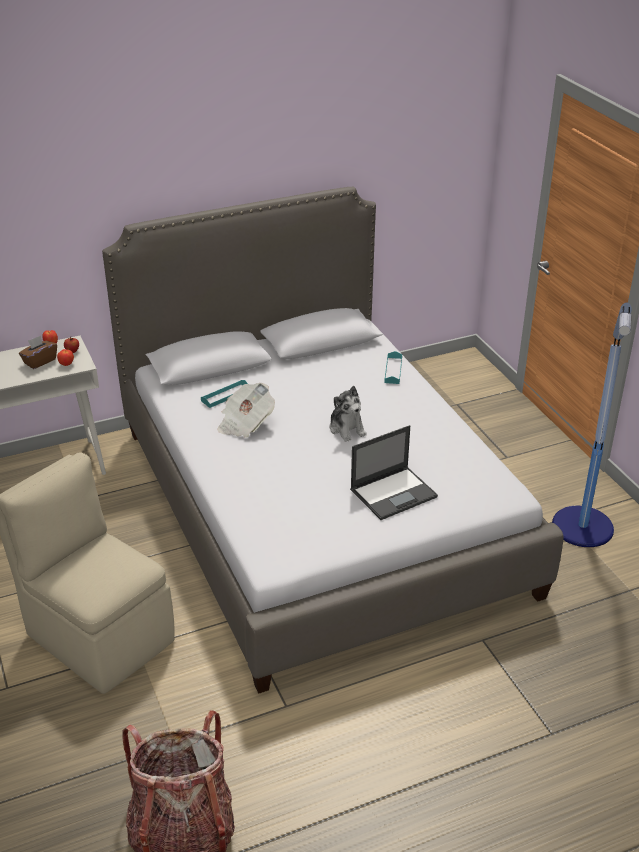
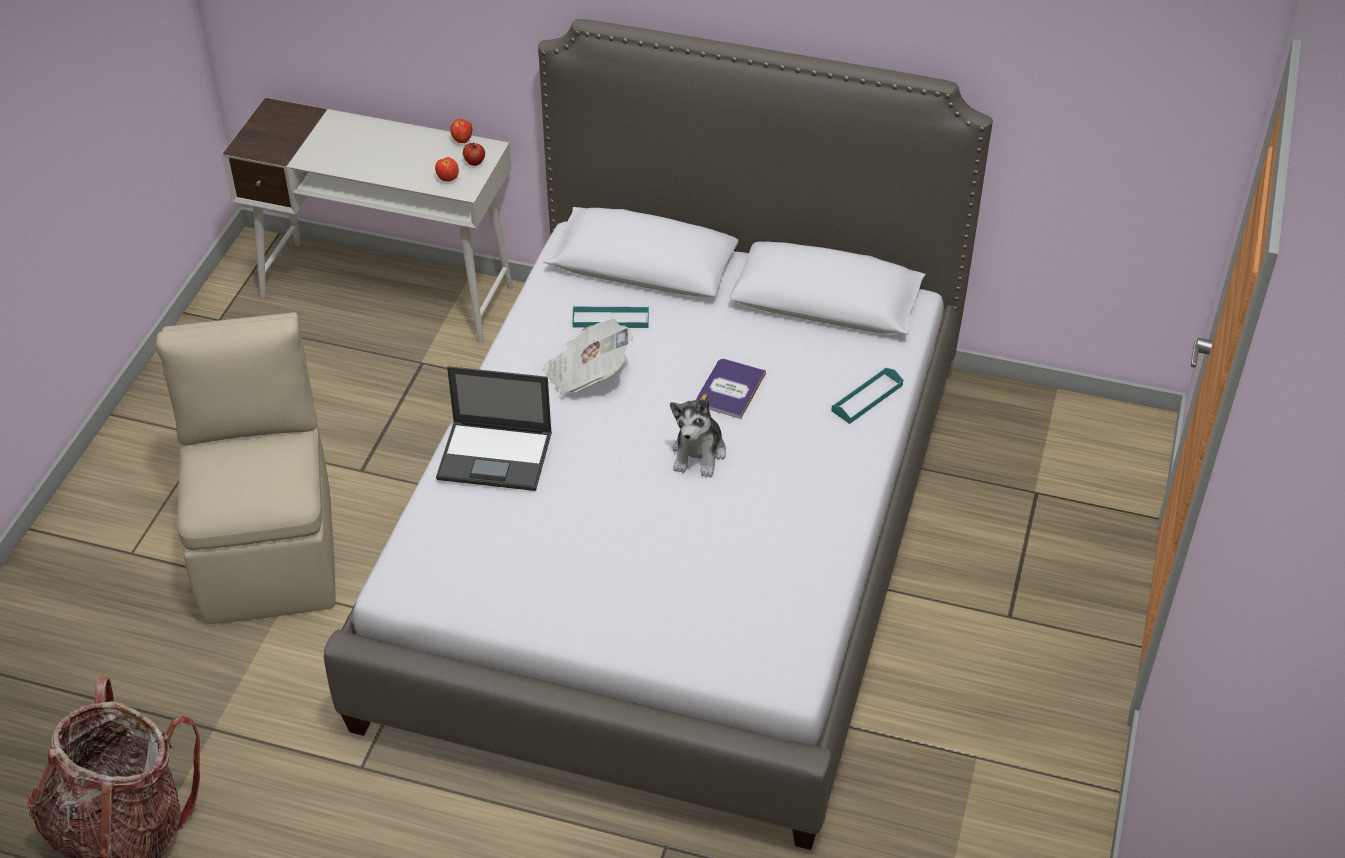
camera: 40 degrees right, 10 degrees up
(39, 361) = (425, 159): brown tissue box -> none
(325, 396) = (730, 389): none -> book
(394, 493) = (645, 580): laptop -> laptop (496, 456)
(583, 528) = (986, 788): floor lamp -> none

